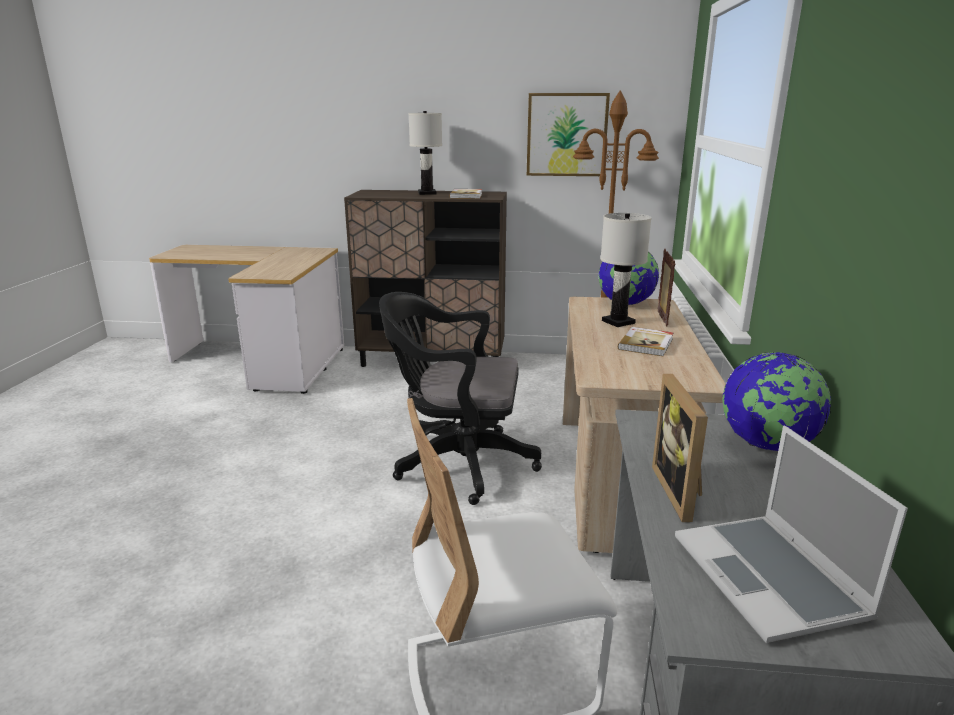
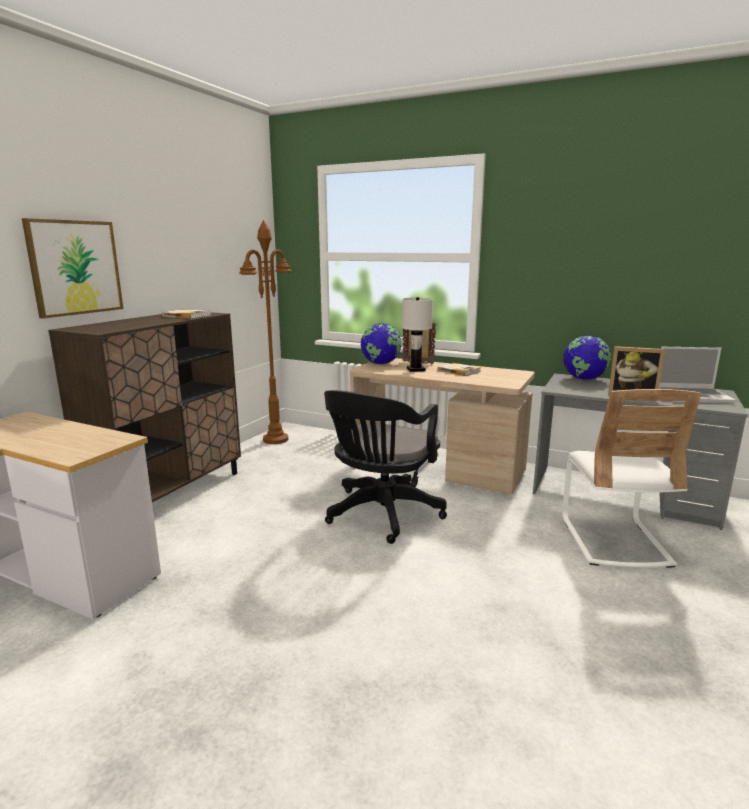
camera: 70 degrees left, 5 degrees down
(427, 193) = (142, 320): white table lamp -> none
(566, 135) = (217, 256): picture -> picture (75, 267)

